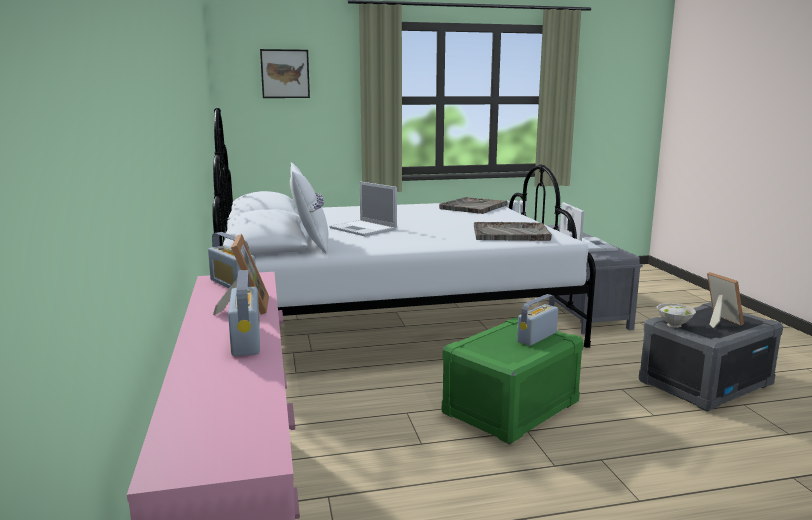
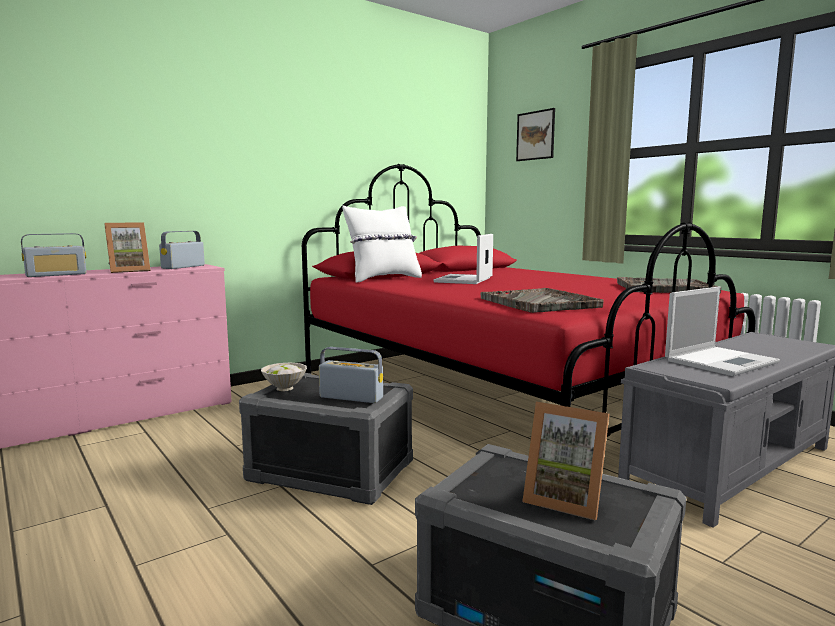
camera: 65 degrees right, 5 degrees down
(391, 318) = (504, 391): white bed -> red bed
(511, 408) = (329, 471): green storage box -> grey storage box
(673, 324) = (487, 462): white bowl -> white bowl (286, 388)
(718, 321) = (565, 499): picture frame -> picture frame turned 75 degrees clockwise

